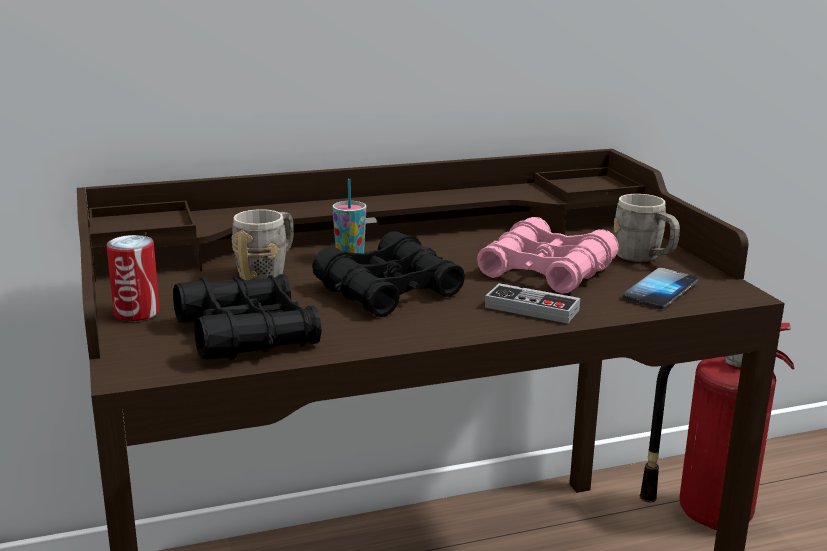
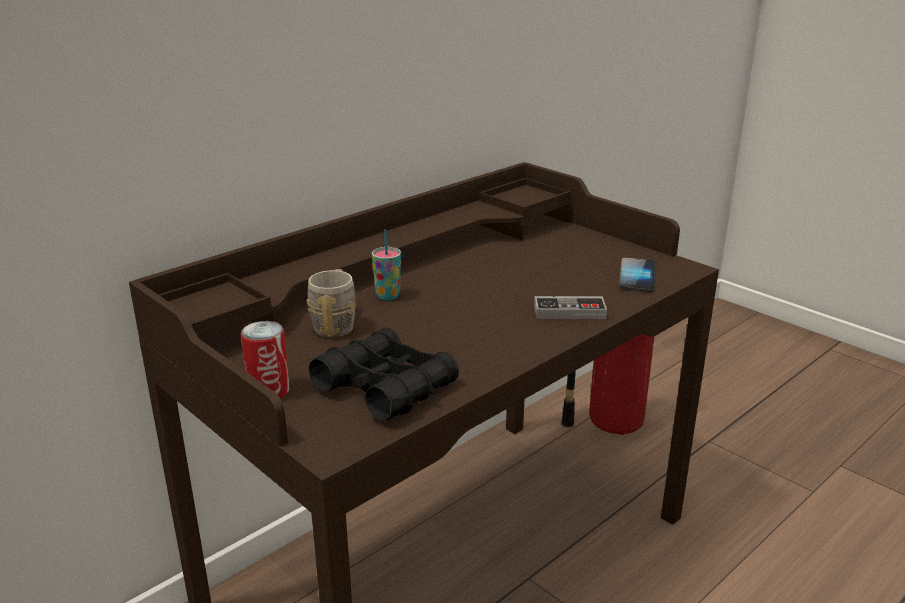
camera: 25 degrees left, 5 degrees up
(389, 291) = (451, 320): black binoculars -> none
(546, 271) = (546, 277): pink binoculars -> none
(644, 258) = (599, 251): grey mug -> none

